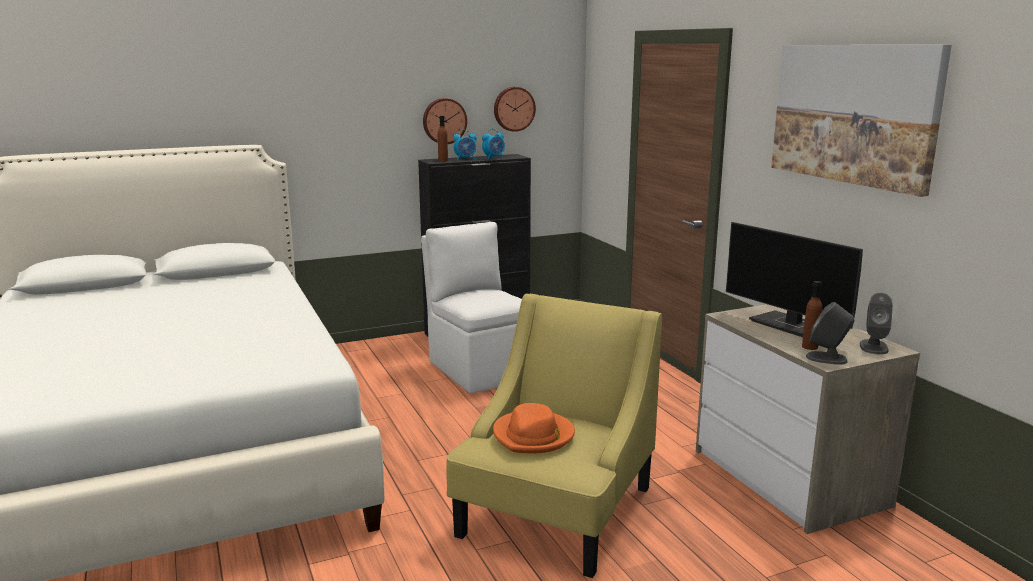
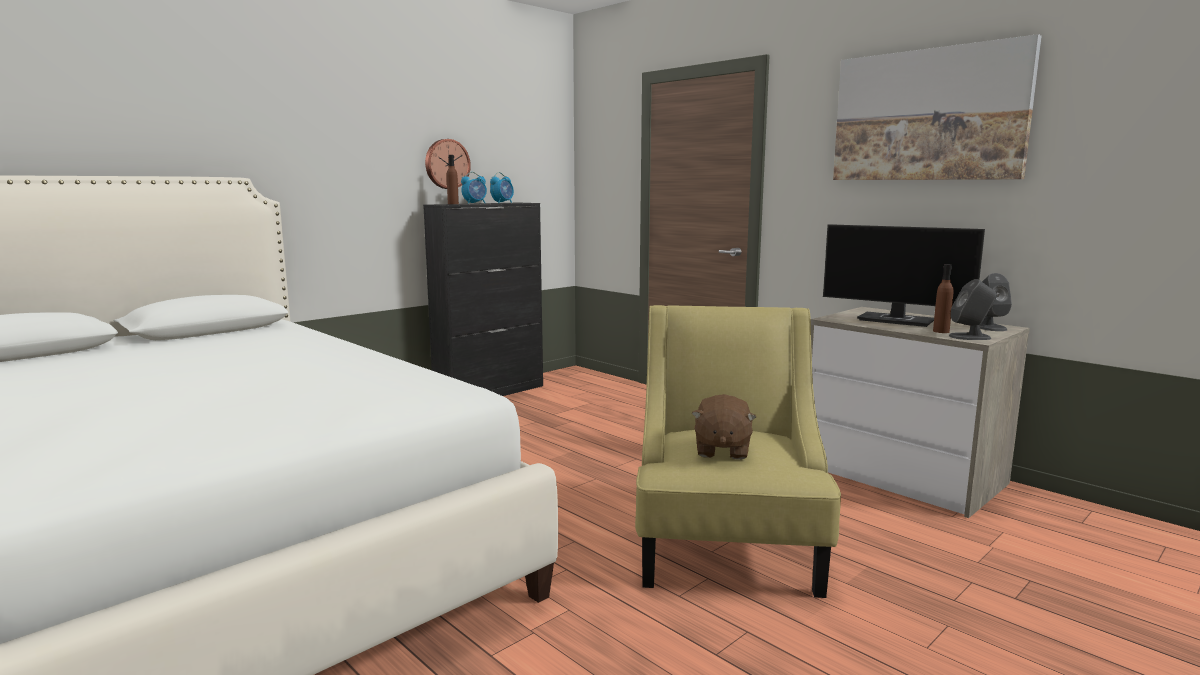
camera: 20 degrees left, 5 degrees down
(479, 369) = (522, 424): white chair -> none
(513, 109) = (512, 155): wall clock -> none
(534, 436) = (721, 450): orange hat -> brown plush toy

